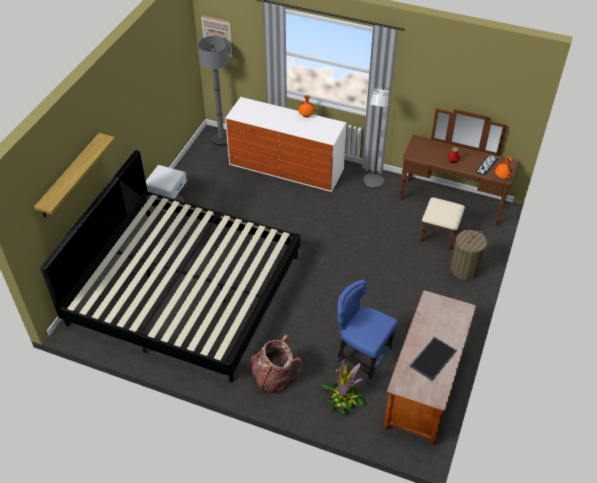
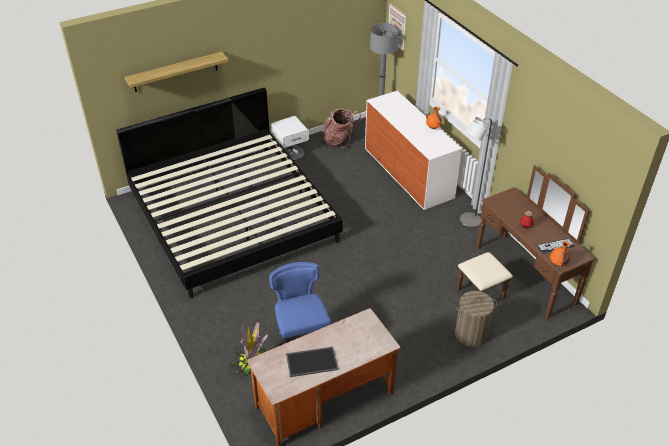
camera: 40 degrees right, 5 degrees down
(273, 377) = (221, 314): backpack -> backpack (339, 140)

